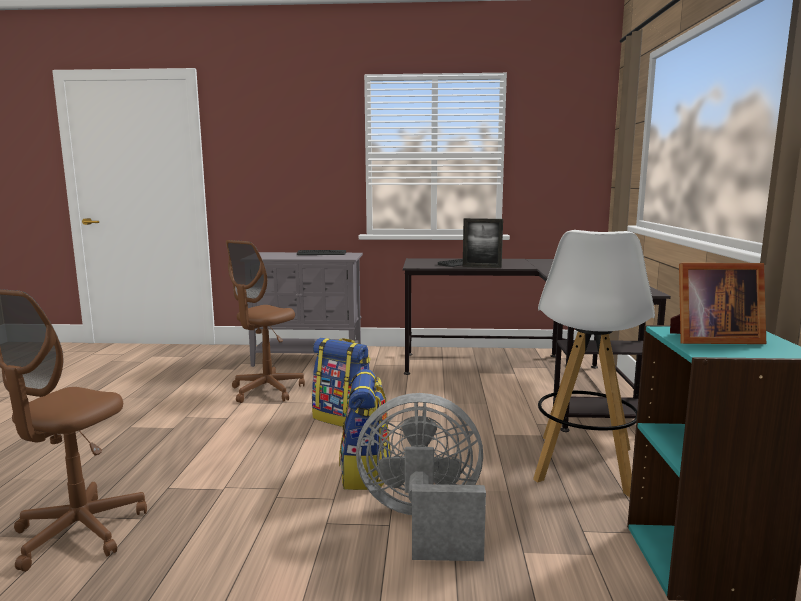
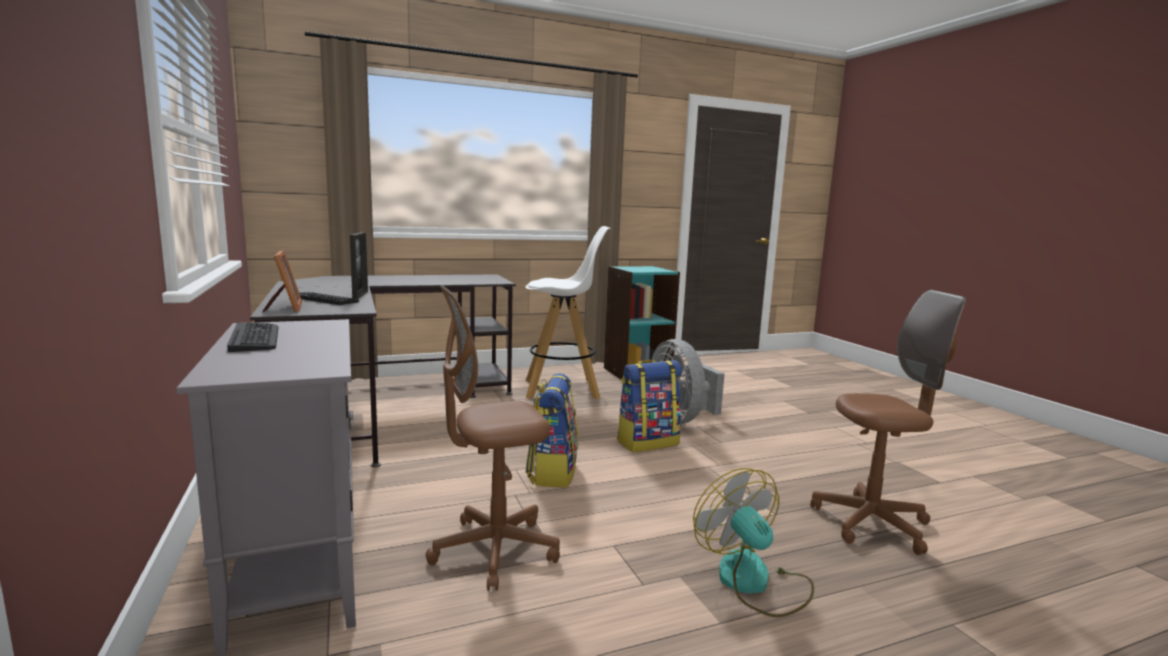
camera: 115 degrees left, 0 degrees up
(132, 446) = (754, 582): none -> fan
(267, 391) = (494, 551): brown office chair -> brown office chair turned 150 degrees clockwise
(710, 340) = (646, 269): picture frame -> picture frame (285, 308)

